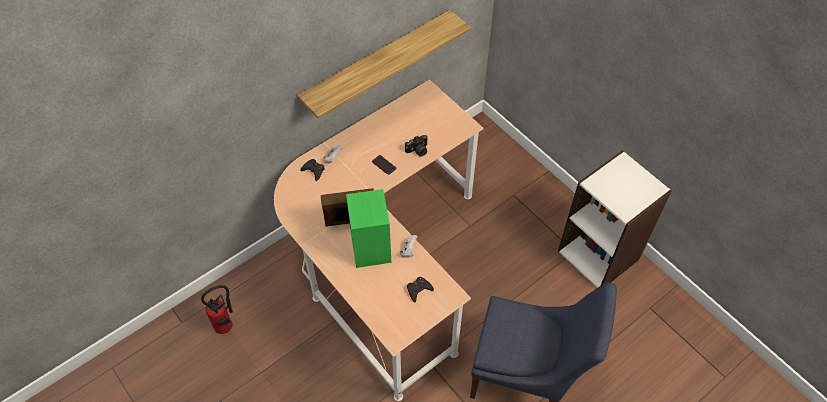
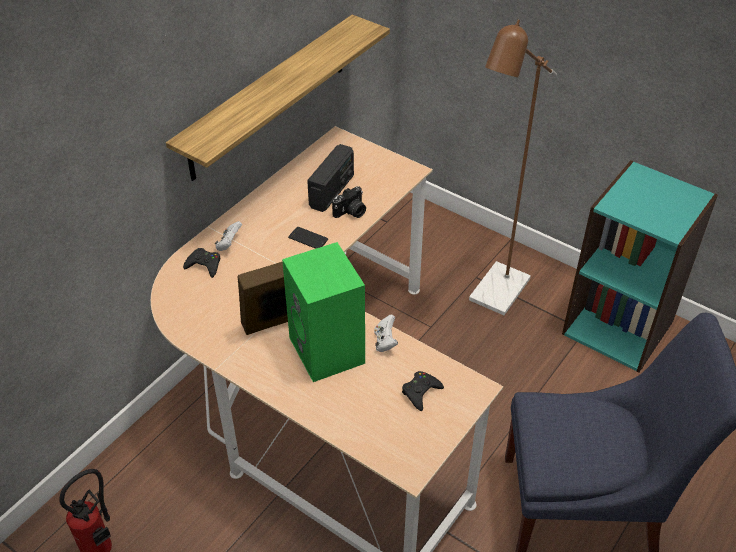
camera: 15 degrees left, 10 degrees down
(410, 132) = (332, 191): none -> radio
(521, 213) = (494, 297): none -> brown floor lamp
(599, 254) = (618, 327): white bookcase -> turquoise bookcase

